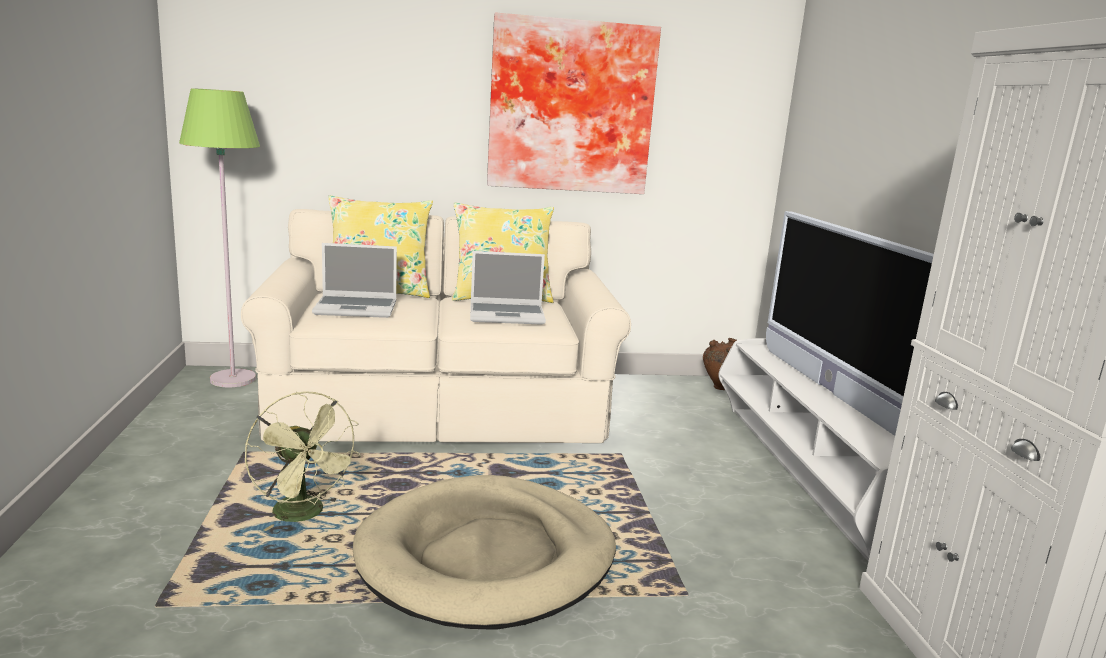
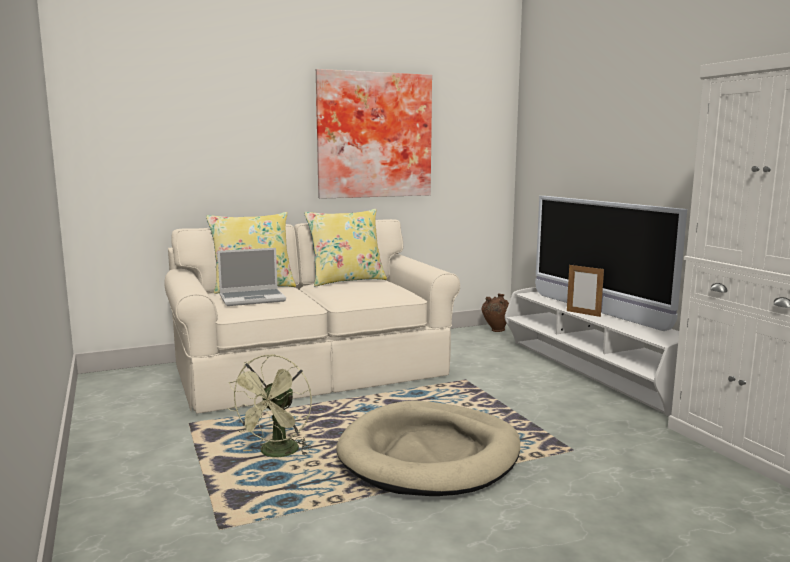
camera: 15 degrees left, 5 degrees down
(233, 379) = (129, 377): green floor lamp -> none
(305, 515) = (276, 454): green fan -> green fan turned 75 degrees clockwise
(507, 315) = (366, 290): laptop -> none
(805, 391) = (583, 313): none -> picture frame

